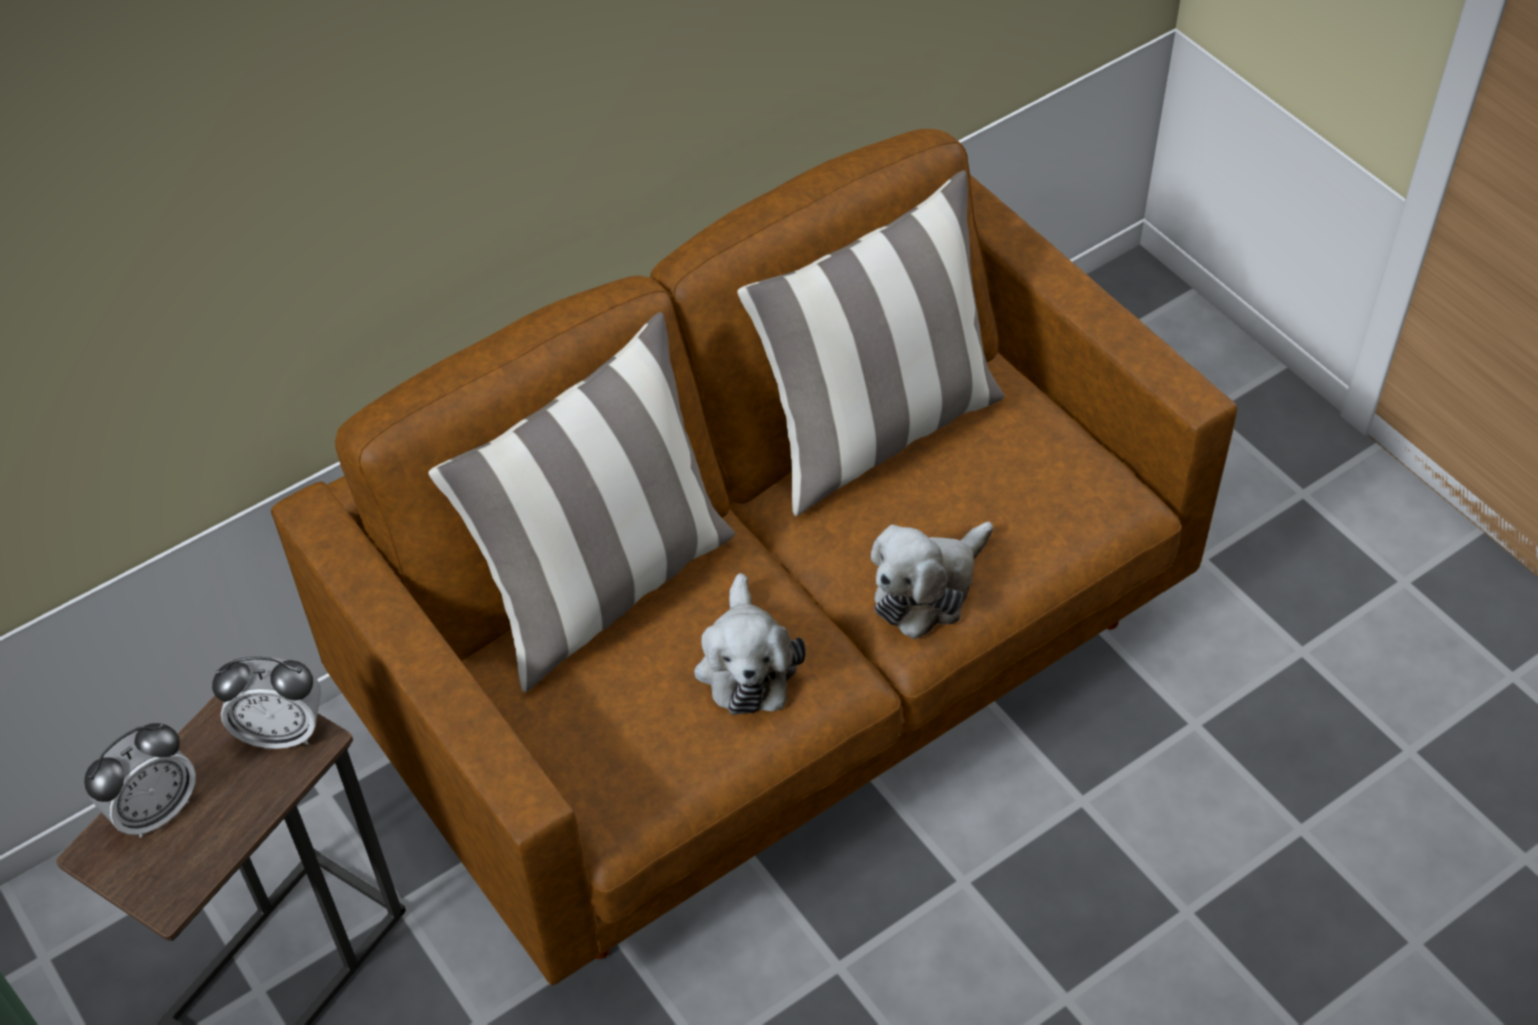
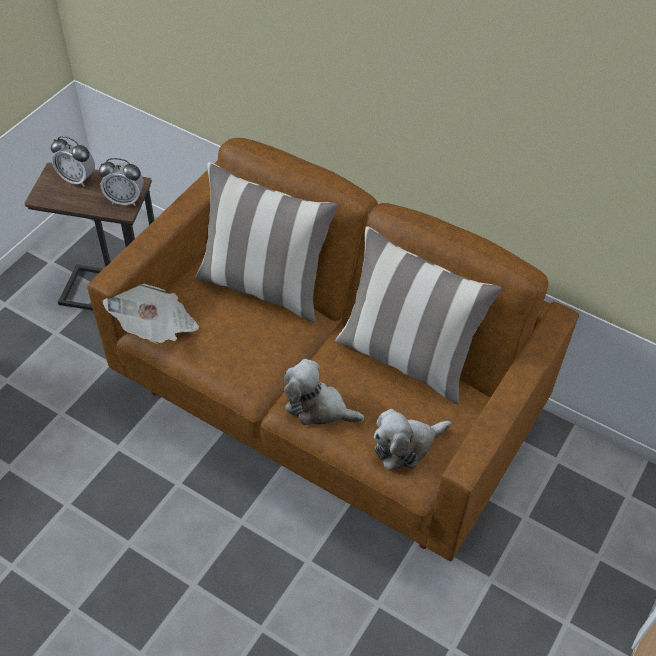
camera: 65 degrees right, 0 degrees up
(282, 731) = (125, 200): alarm clock -> alarm clock turned 60 degrees counterclockwise
(616, 795) = (155, 326): none -> newspaper
(746, 663) = (243, 350): plush toy -> plush toy (406, 446)

